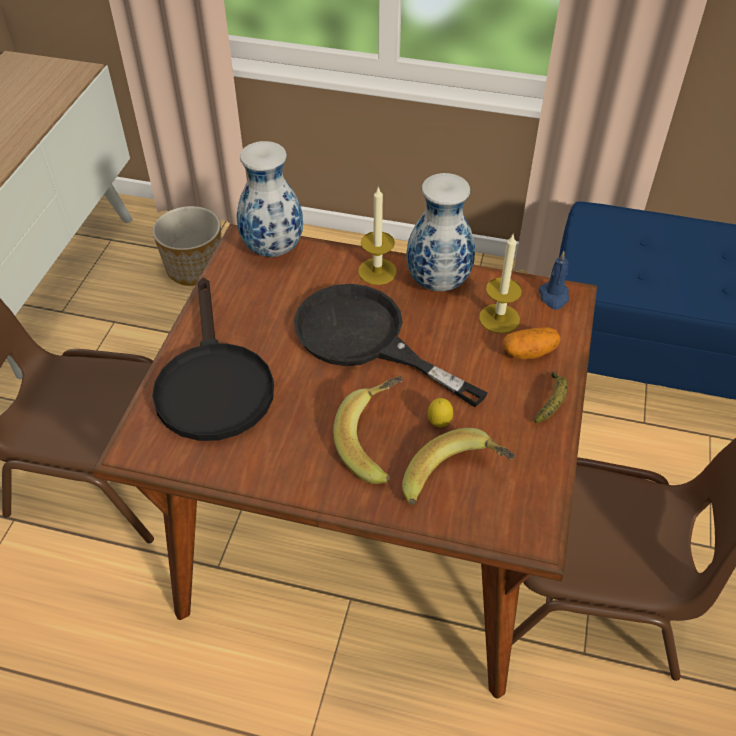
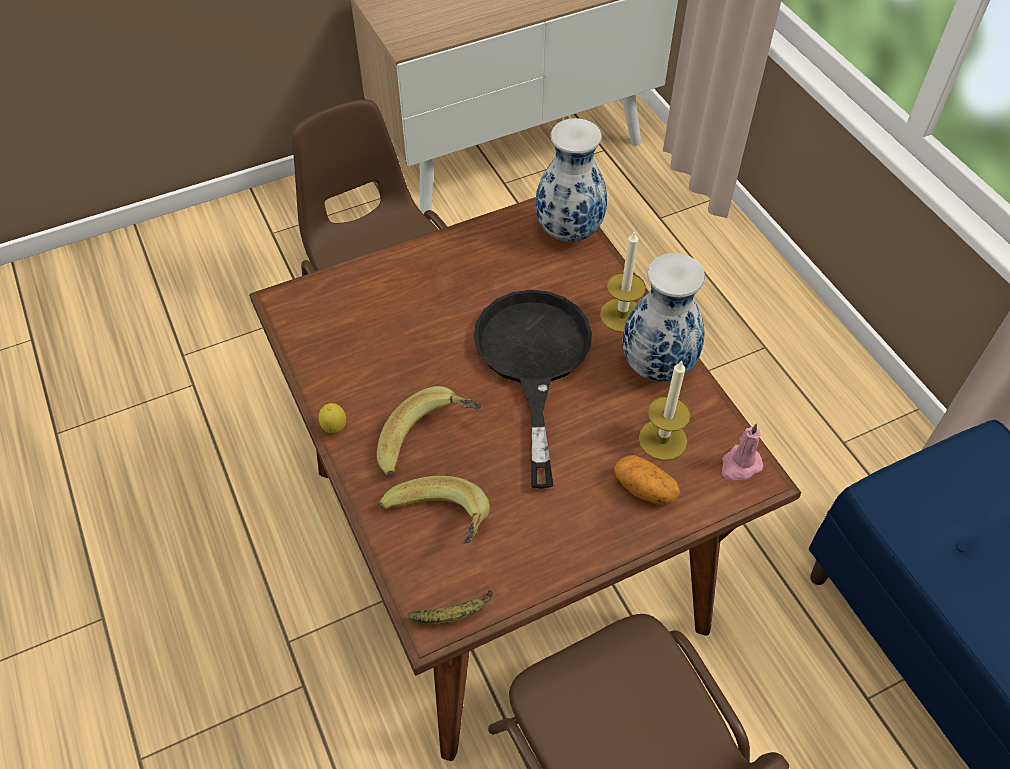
camera: 50 degrees right, 5 degrees up
(195, 268) = (639, 222): planter -> none
(213, 383) = (388, 299): black frying pan -> none
(439, 424) = (491, 474): lemon -> lemon (335, 429)
(551, 402) = (600, 544): banana -> banana (453, 615)
(554, 297) = (740, 465): blue candle -> pink candle

